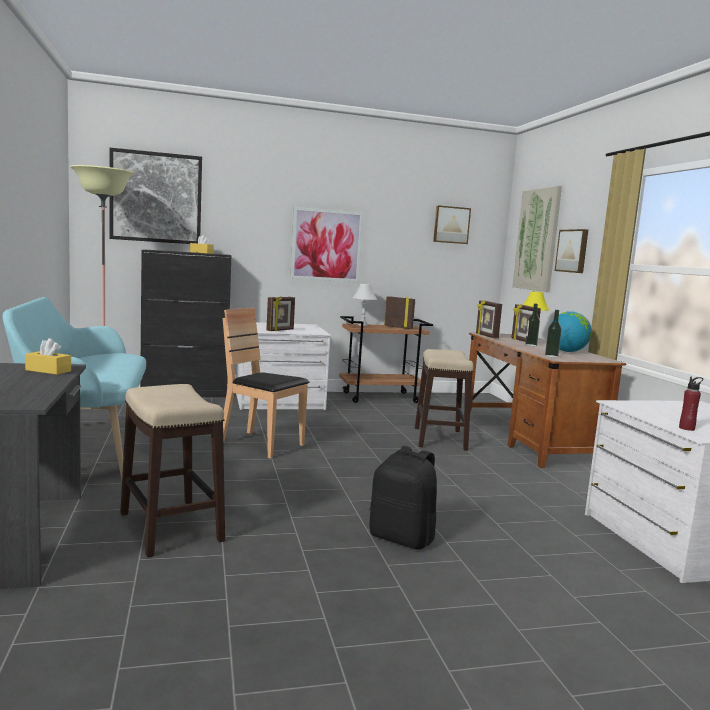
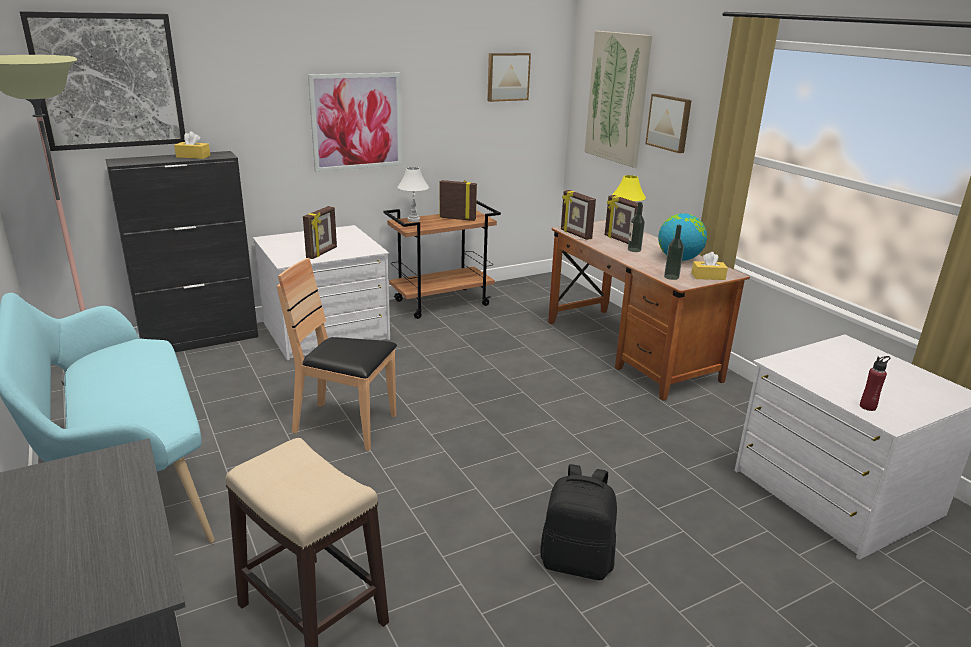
camera: 15 degrees left, 15 degrees up
(48, 370) = (111, 474): yellow tissue box -> yellow tissue box (708, 276)
(439, 438) = (539, 368): stool -> none

